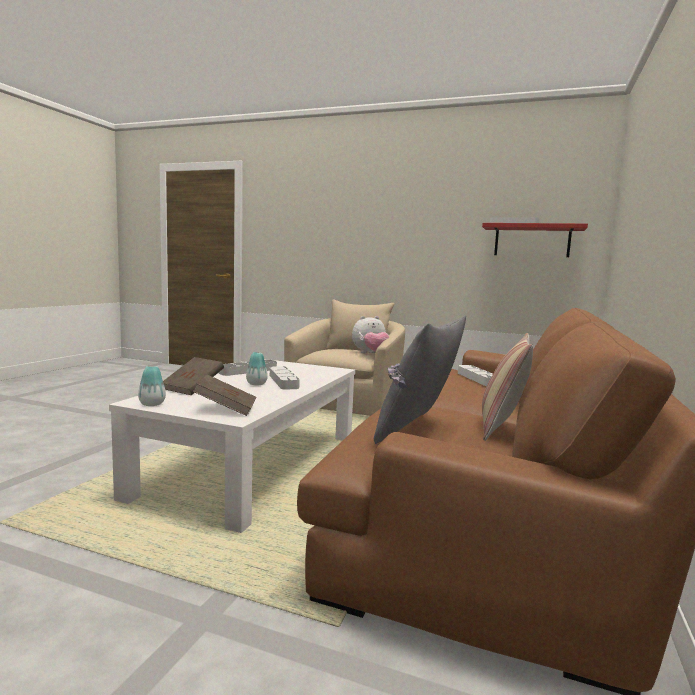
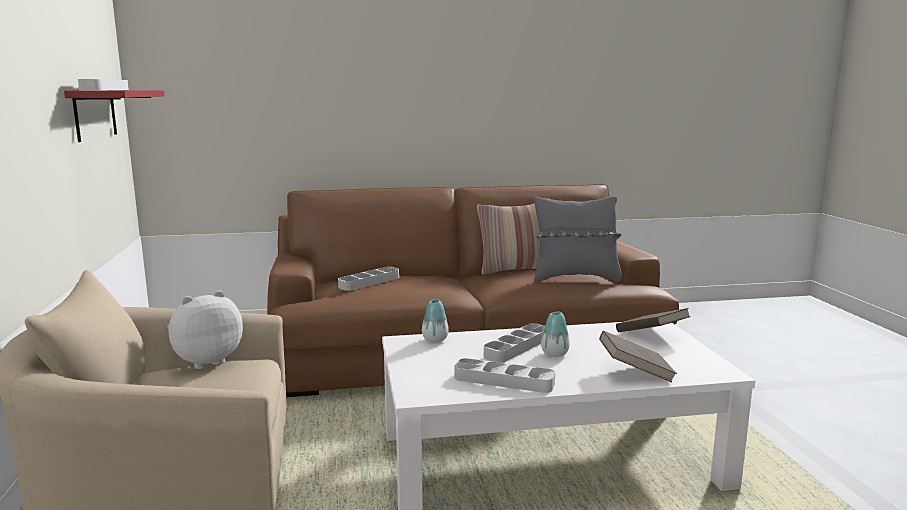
camera: 120 degrees left, 5 degrees up
(152, 404) = (710, 363): vase -> vase (435, 340)
(370, 353) = (206, 361): plush toy -> plush toy turned 75 degrees counterclockwise

